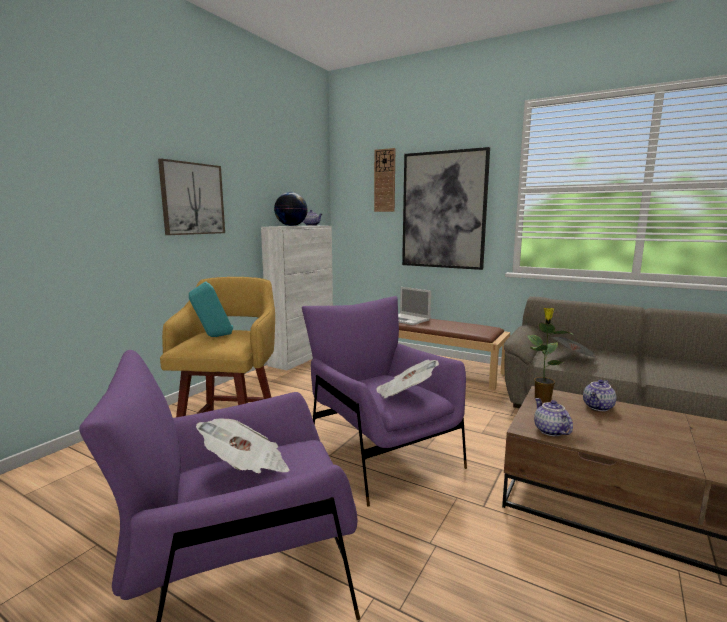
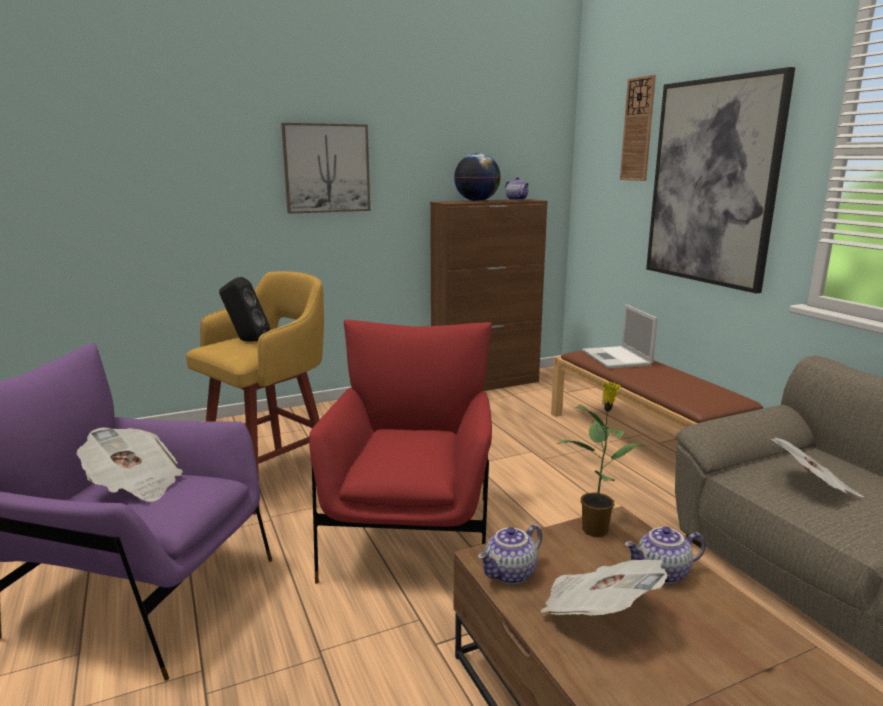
camera: 35 degrees right, 5 degrees up
(213, 337) = (246, 341): turquoise speaker -> black speaker
(303, 357) = (486, 384): white cabinet -> brown cabinet
(381, 453) = (410, 532): purple armchair -> red armchair
(405, 394) = (401, 461): newspaper -> newspaper (597, 613)
(549, 431) = (510, 574): teapot -> teapot turned 150 degrees counterclockwise

